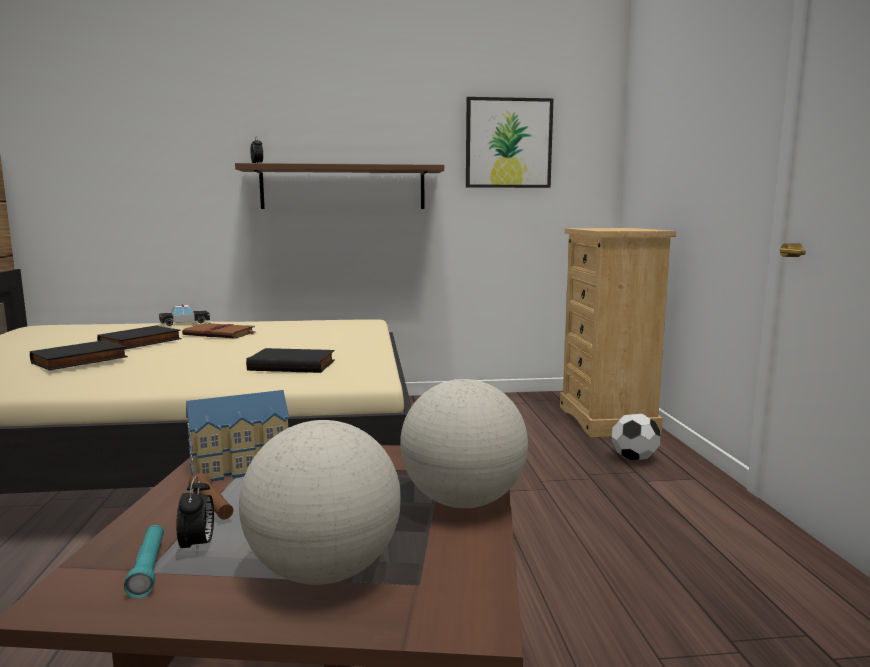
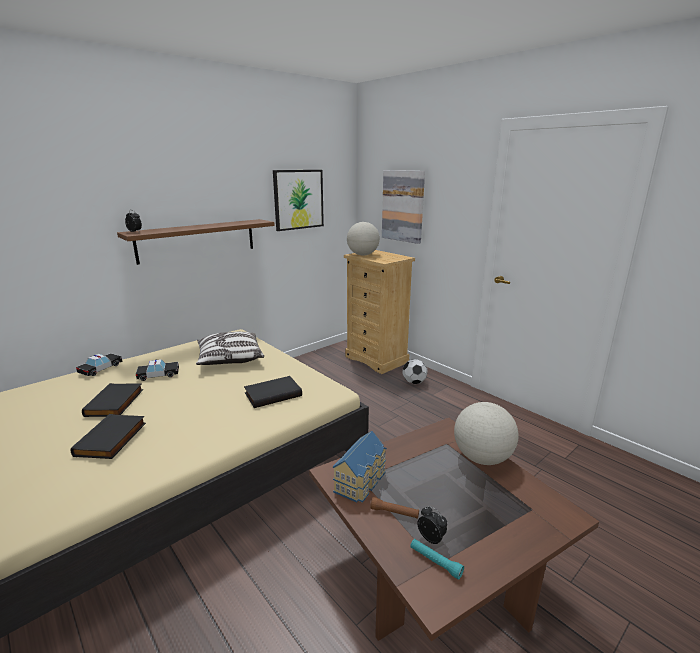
camera: 35 degrees left, 10 degrees up
(220, 334) = (158, 375): brown book -> toy car
(314, 335) = (230, 359): none -> pillow
(323, 572) = (497, 522): globe -> globe (363, 255)
(671, 143) = (403, 206): none -> picture

